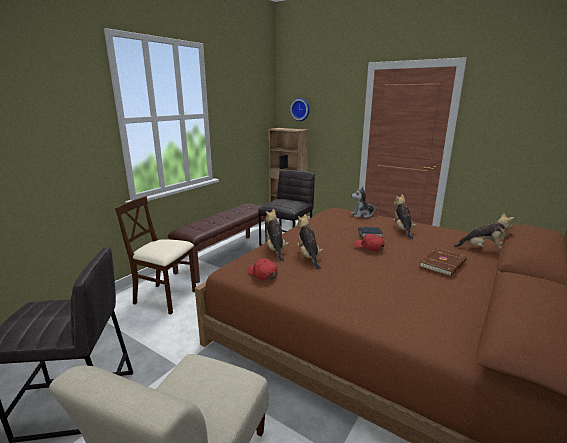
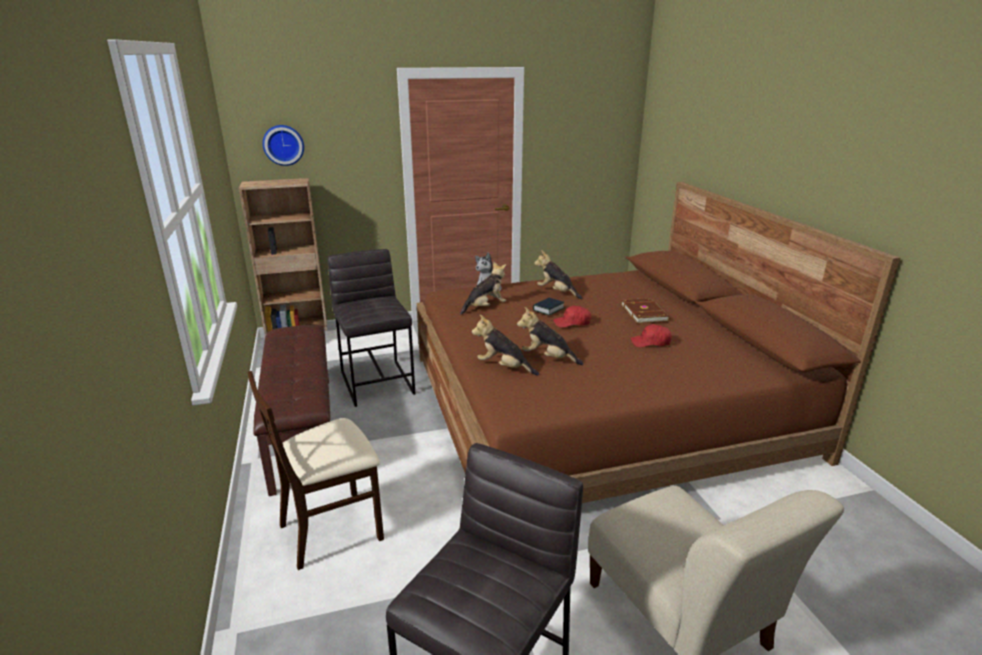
camera: 50 degrees left, 5 degrees up
(262, 274) = (554, 397): red cap -> red cap (650, 342)
(482, 249) = (638, 287): plush toy -> plush toy (485, 307)

